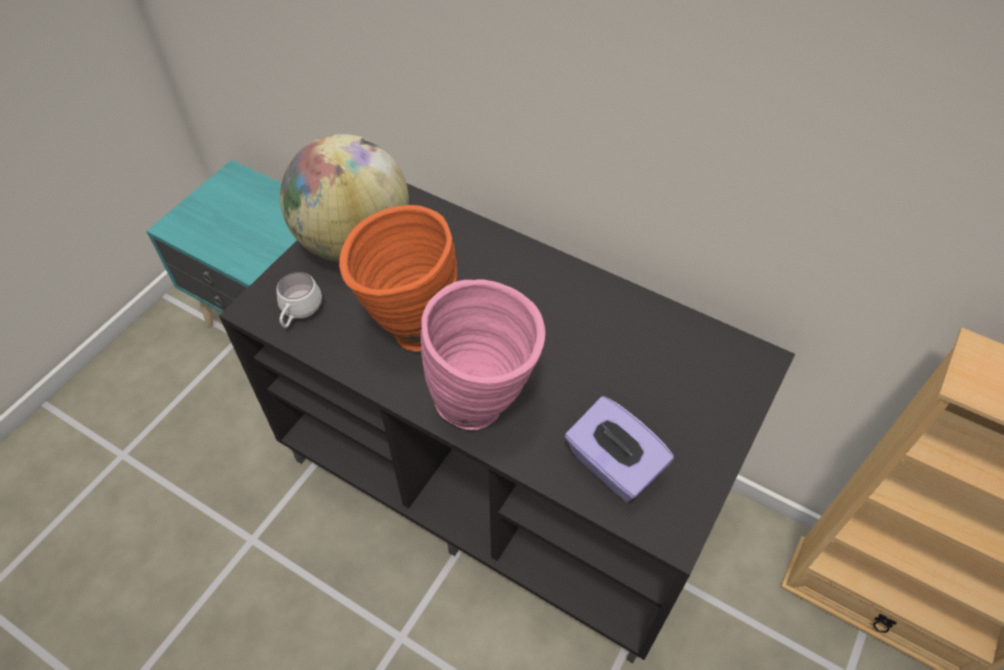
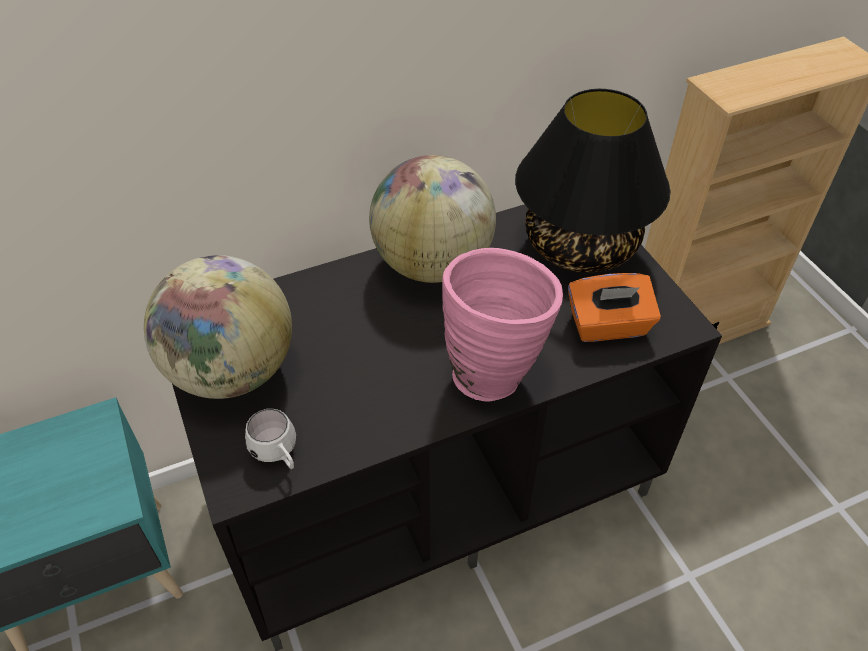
camera: 55 degrees left, 5 degrees down
(408, 329) = (373, 382): orange vase -> none
(569, 294) = (432, 264): none -> globe
(613, 465) = (608, 326): purple tissue box -> orange tissue box
(702, 389) = (581, 244): none -> black table lamp

